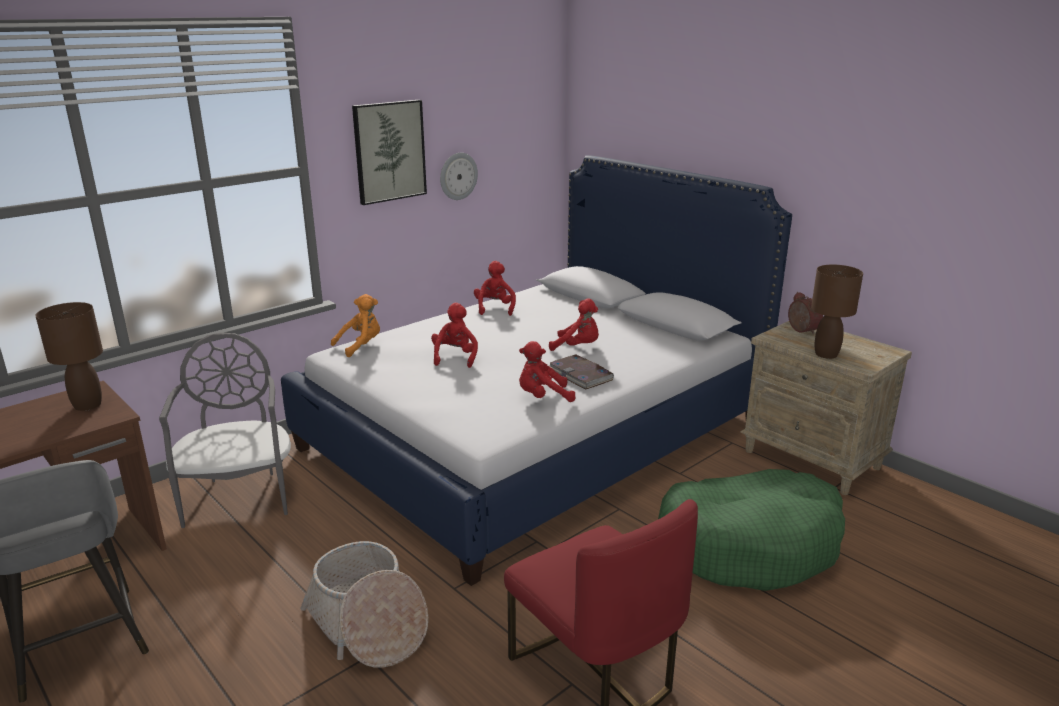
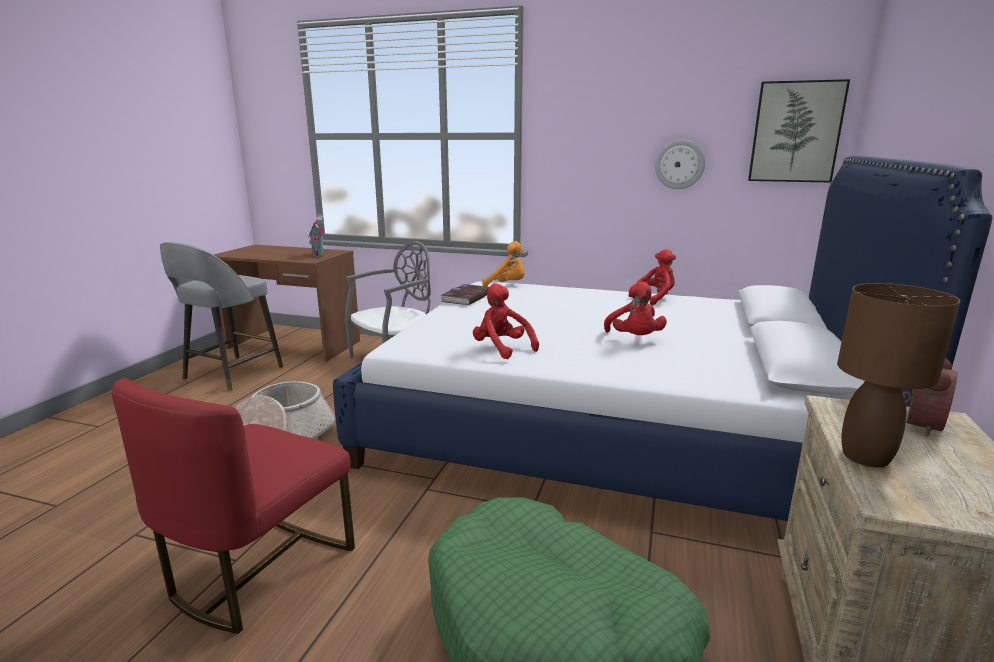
camera: 60 degrees right, 5 degrees down
(88, 405) = (319, 255): brown table lamp -> toy house
(389, 151) = (601, 129): picture -> picture (795, 132)
(455, 357) = (533, 309): red plush toy -> none
(581, 375) = (573, 352): book -> book (466, 297)

